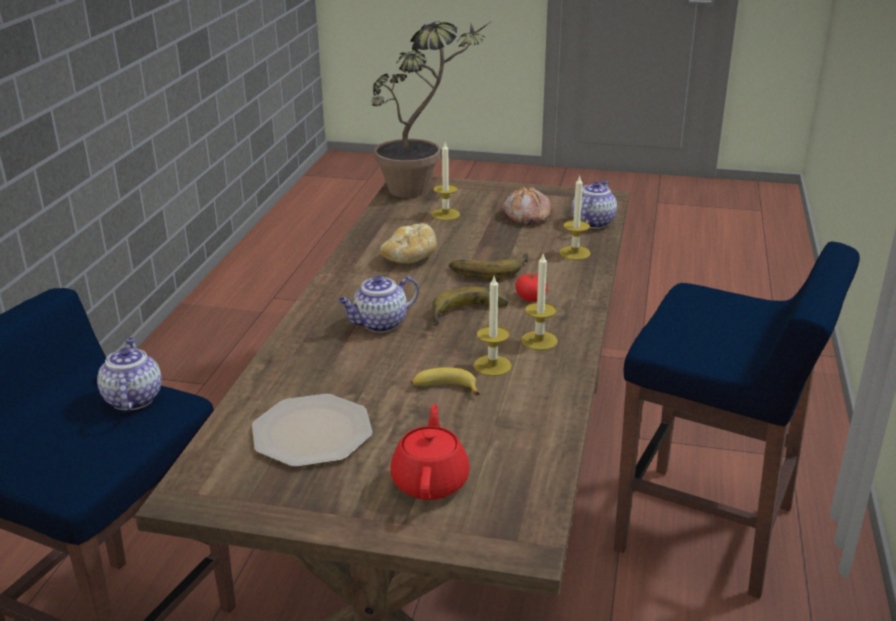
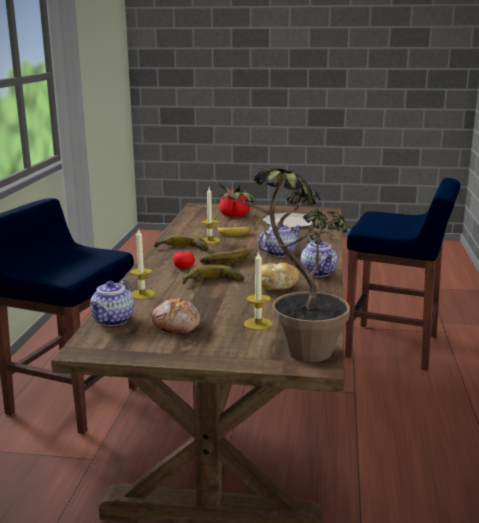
camera: 175 degrees right, 10 degrees down
(132, 398) = (386, 230): teapot -> teapot (319, 273)
(539, 340) = (182, 249): candle -> banana

